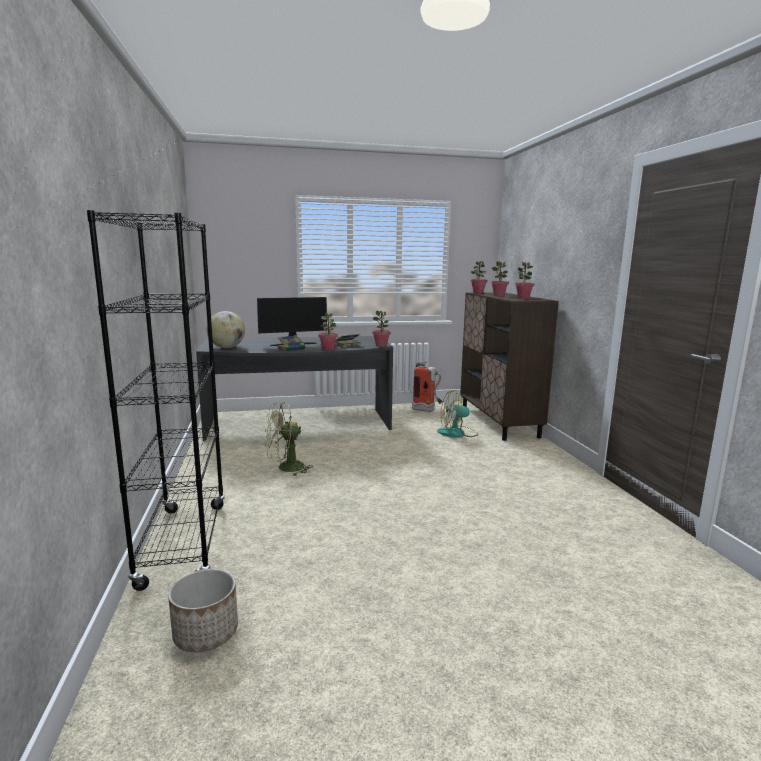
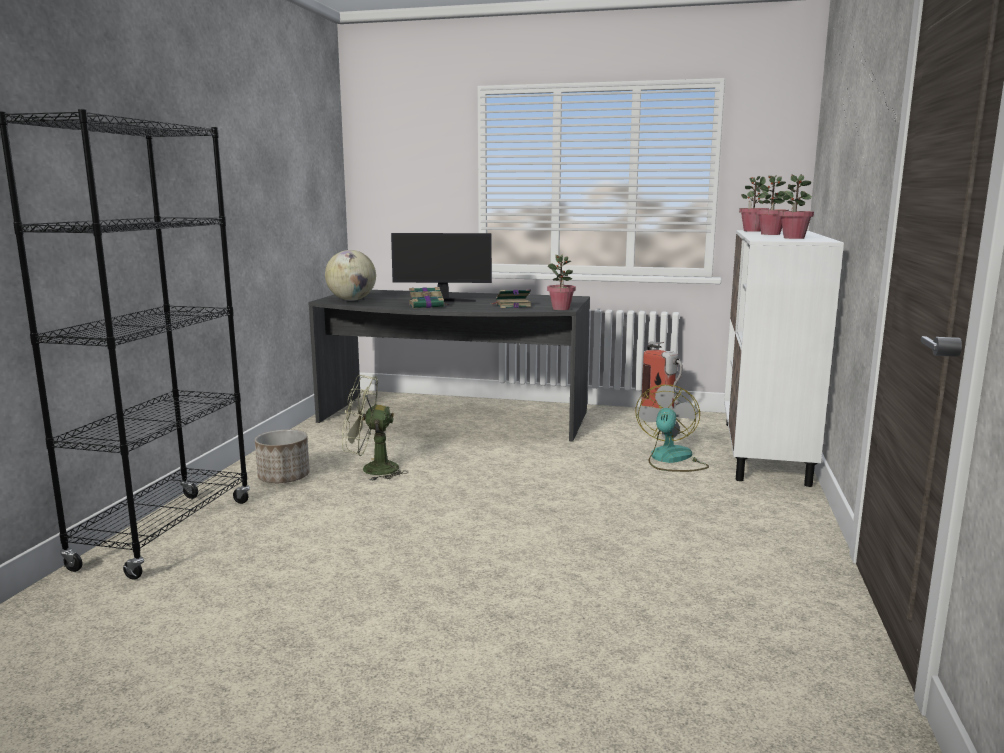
camera: 25 degrees right, 0 degrees up
(205, 633) = (79, 631): planter -> planter (283, 477)
(328, 349) = (474, 309): potted plant -> none
(457, 433) = (671, 459): fan -> fan turned 90 degrees clockwise
(498, 422) = (764, 452): brown cabinet -> white cabinet

